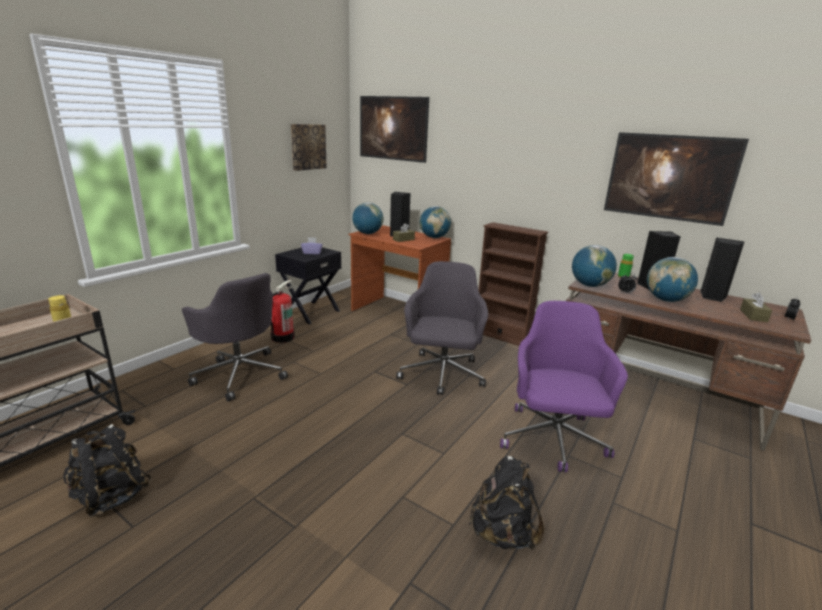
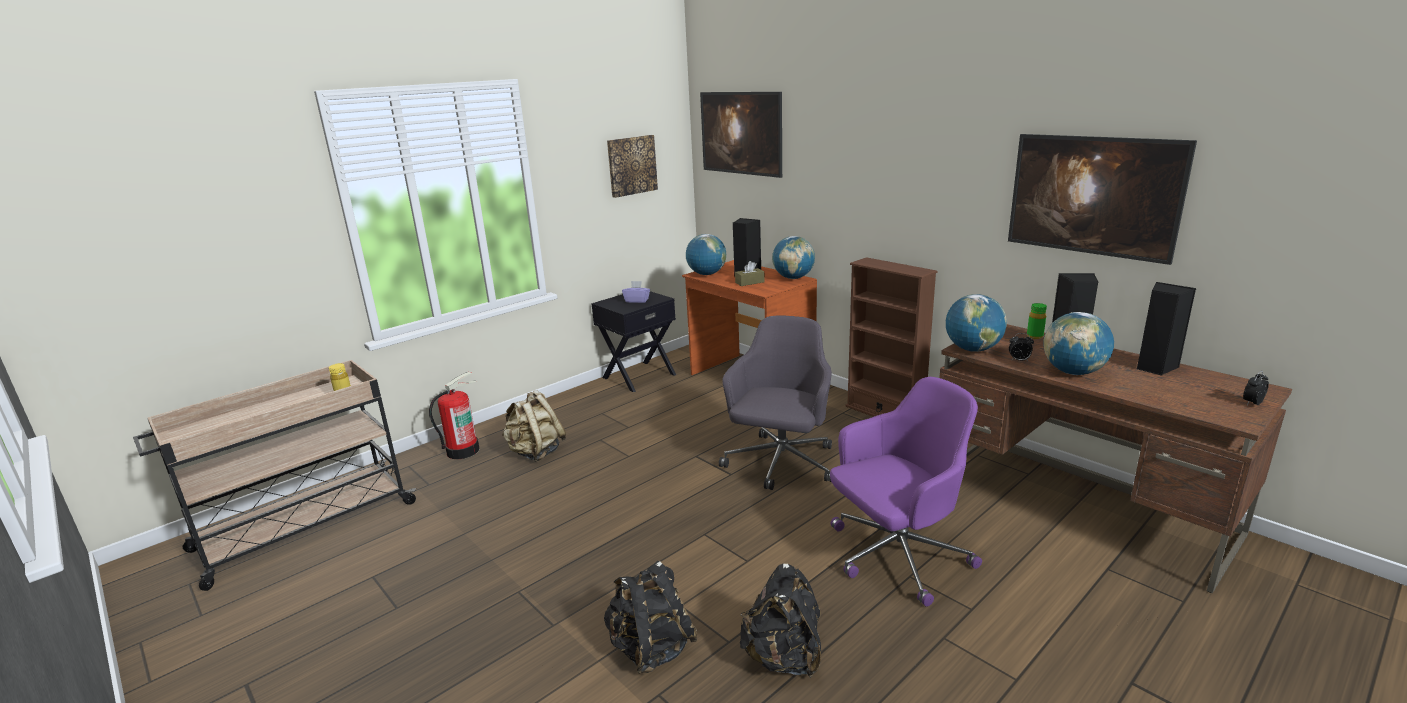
camera: 15 degrees right, 0 degrees up
(111, 496) = (382, 576): black backpack -> black backpack (651, 648)
(240, 374) = (536, 452): grey office chair -> beige backpack
(282, 337) = (596, 408): fire extinguisher -> fire extinguisher (463, 450)
(552, 440) = (896, 556): purple office chair -> purple office chair turned 45 degrees clockwise
(753, 315) = (1195, 397): brown tissue box -> none

